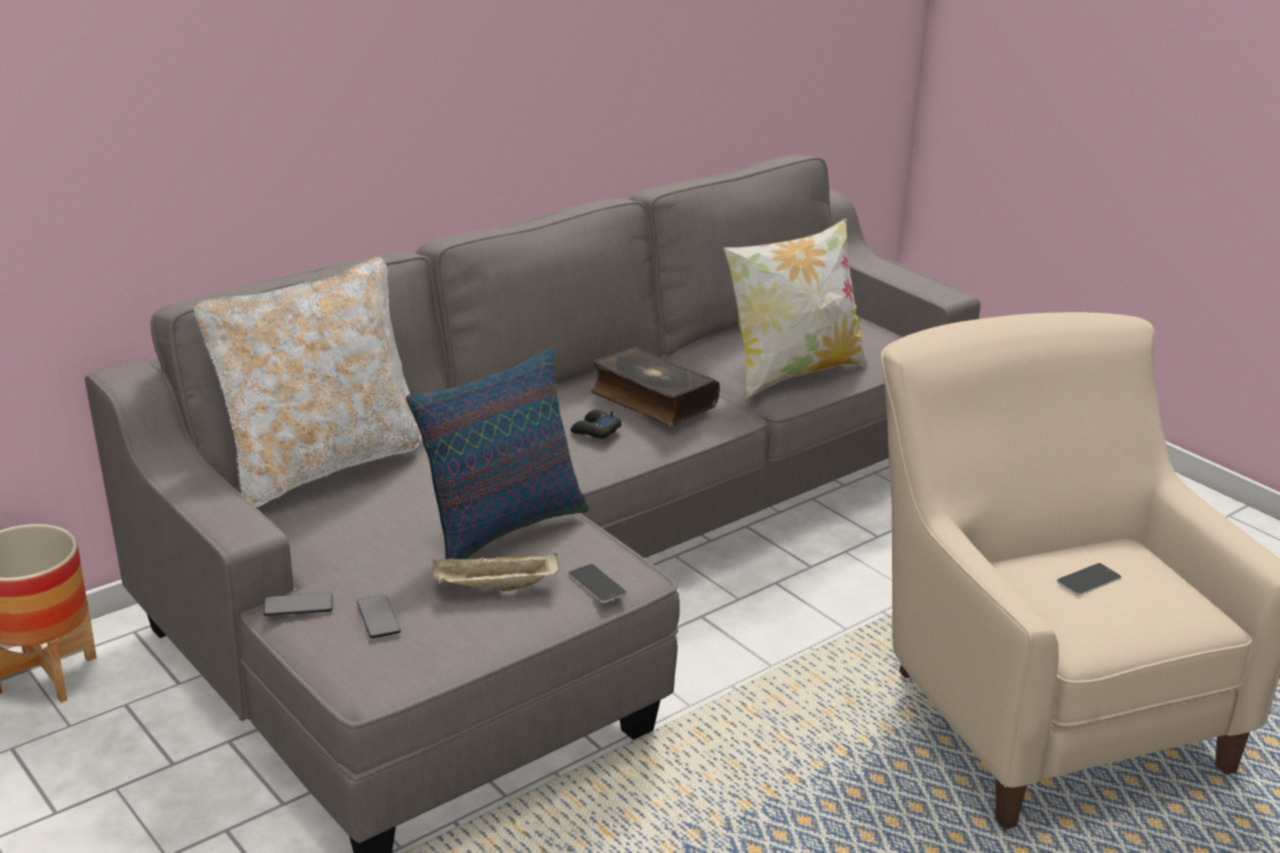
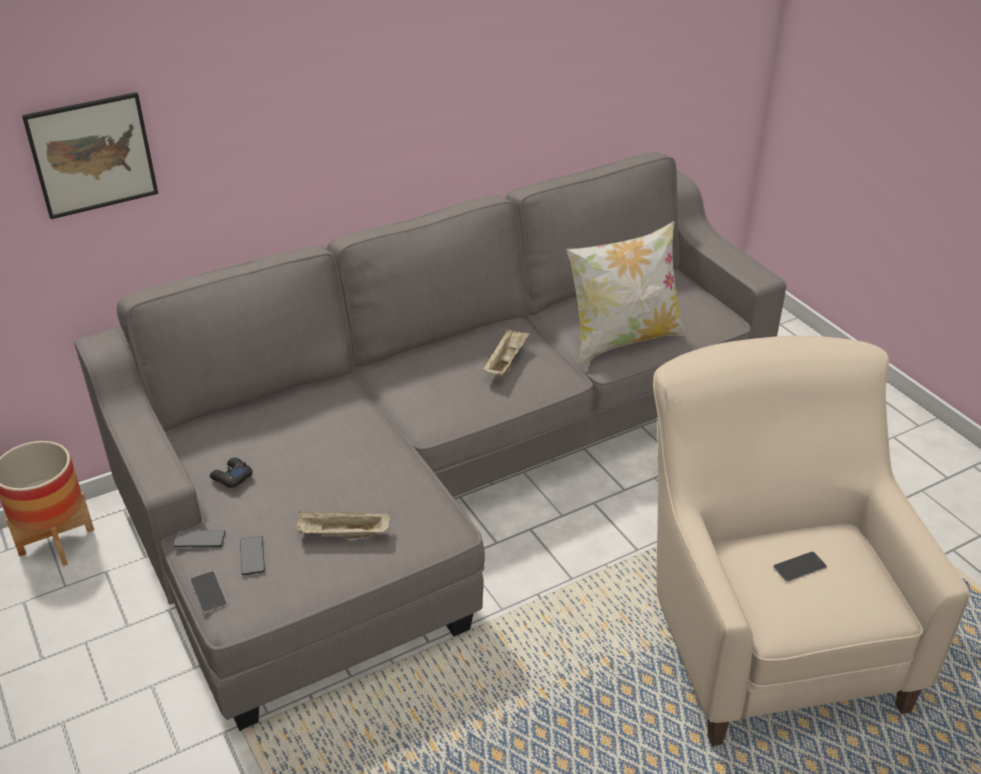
camera: 10 degrees right, 10 degrees up
(127, 114) = (92, 155): none -> picture
(325, 468) = (248, 413): white pillow -> none
(503, 530) = (363, 480): blue pillow -> none
(595, 431) = (455, 389): black game controller -> black game controller (231, 477)
(597, 584) = (419, 537): phone -> phone (208, 592)
(652, 400) = (506, 362): book -> beige tray

